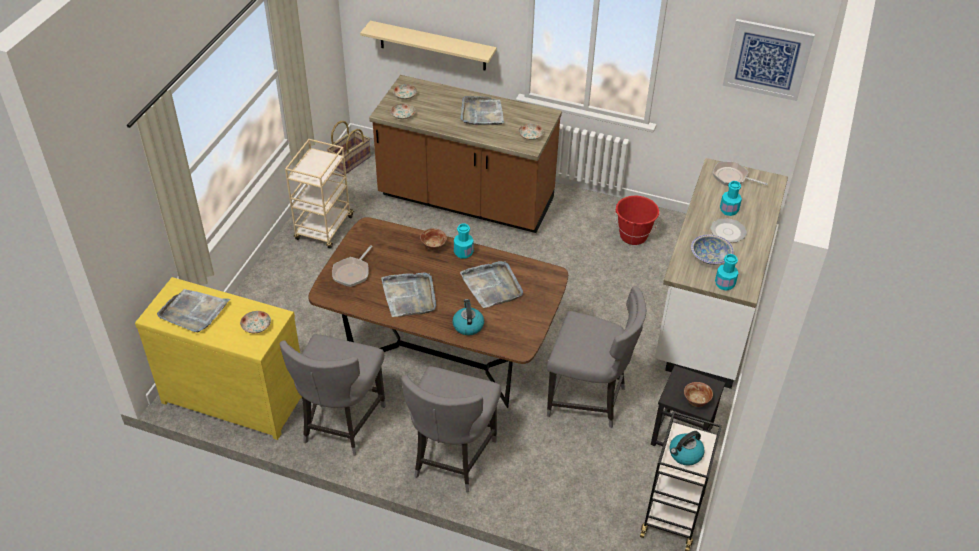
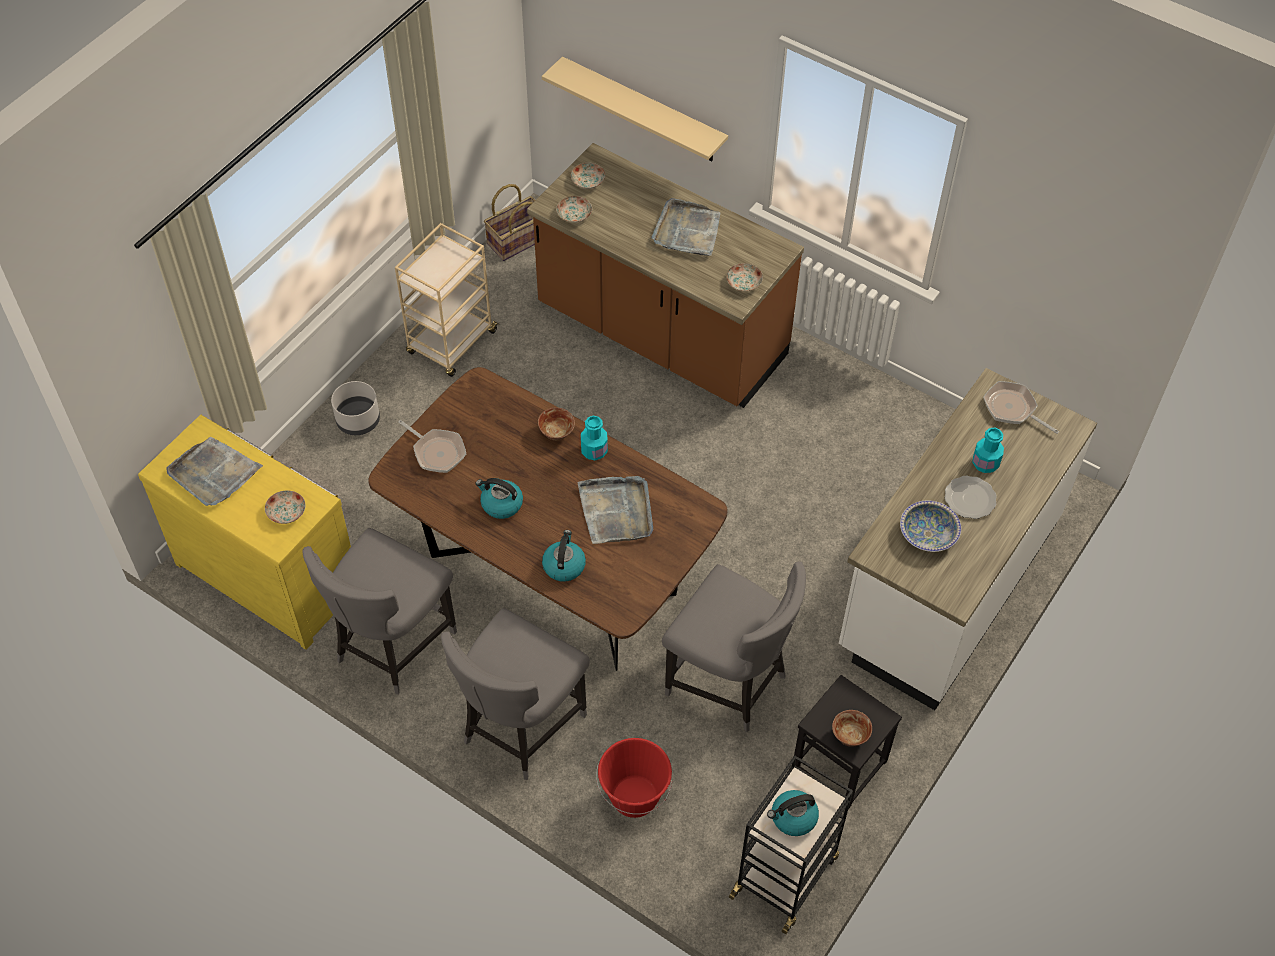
camera: 15 degrees right, 10 degrees up
(271, 286) = (358, 420): none -> grey planter
(352, 272) = (437, 452): frying pan -> frying pan turned 90 degrees counterclockwise
(409, 296) = (501, 504): grey tray -> kettle
(633, 236) = (882, 440): red bucket -> red bucket (634, 796)
(724, 284) = (931, 582): turquoise bottle -> none
(767, 59) = (1097, 250): picture -> none

